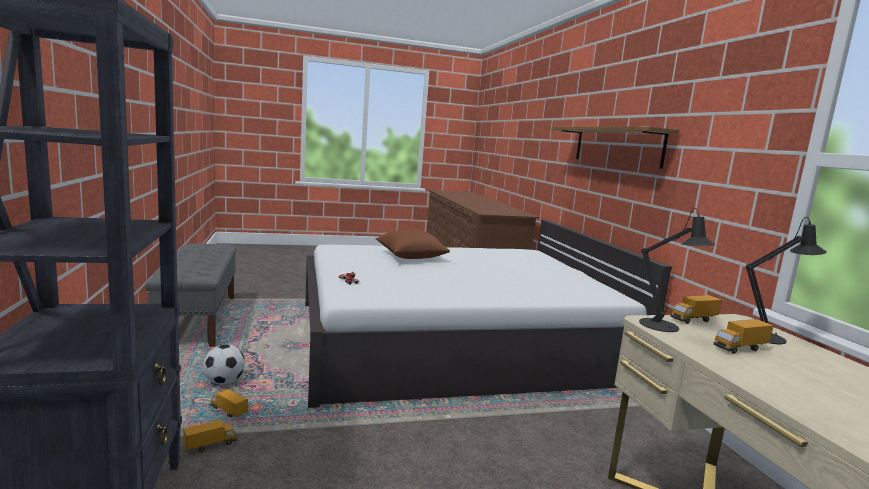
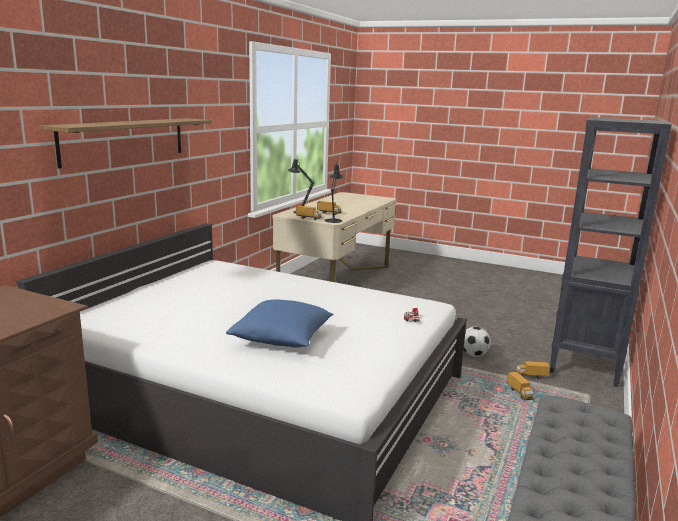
camera: 140 degrees left, 5 degrees up
(224, 382) = (522, 421): football -> football (474, 355)
(410, 257) = (282, 340): brown pillow -> blue pillow

